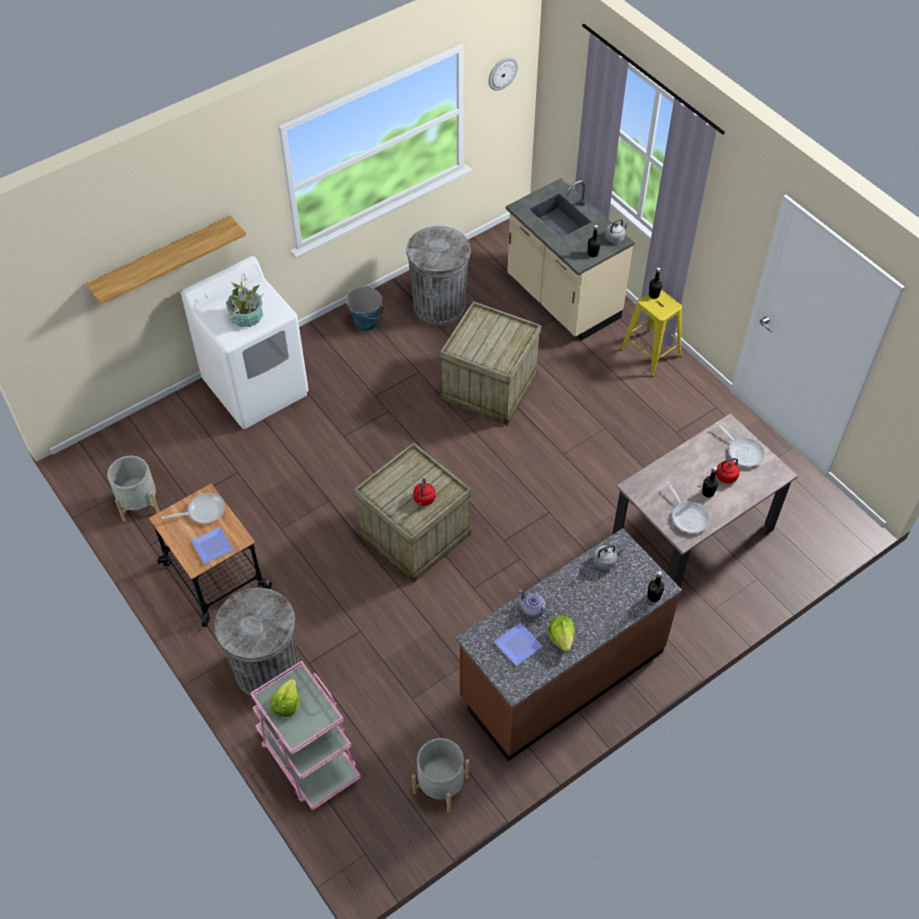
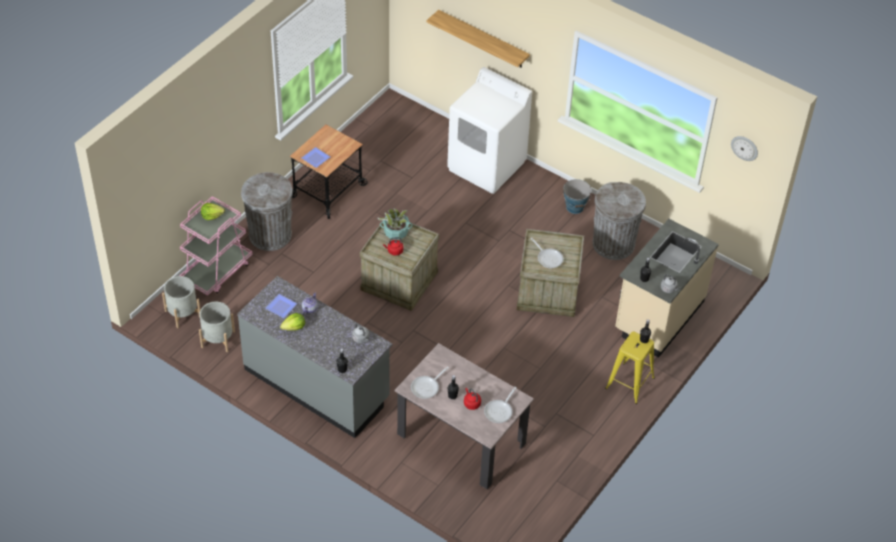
camera: 70 degrees right, 5 degrees down
(139, 503) = (368, 138): grey planter -> grey planter (183, 314)
(202, 511) = (340, 146): frying pan -> frying pan (548, 258)
(247, 317) = (483, 107): potted plant -> potted plant (396, 232)
(561, 674) = (317, 384): brown counter -> grey counter

